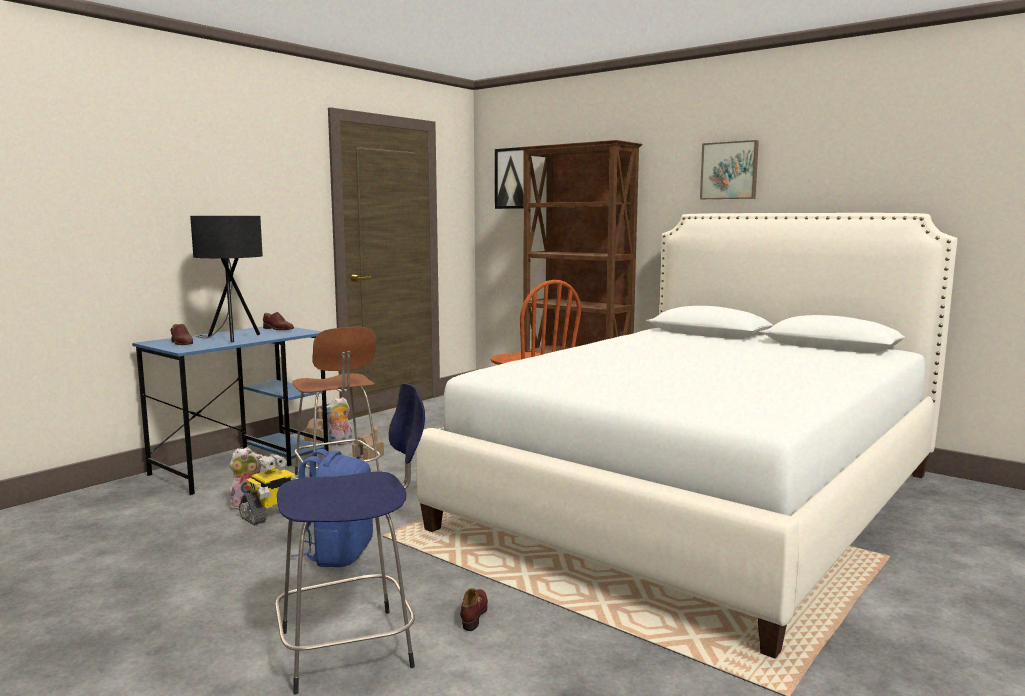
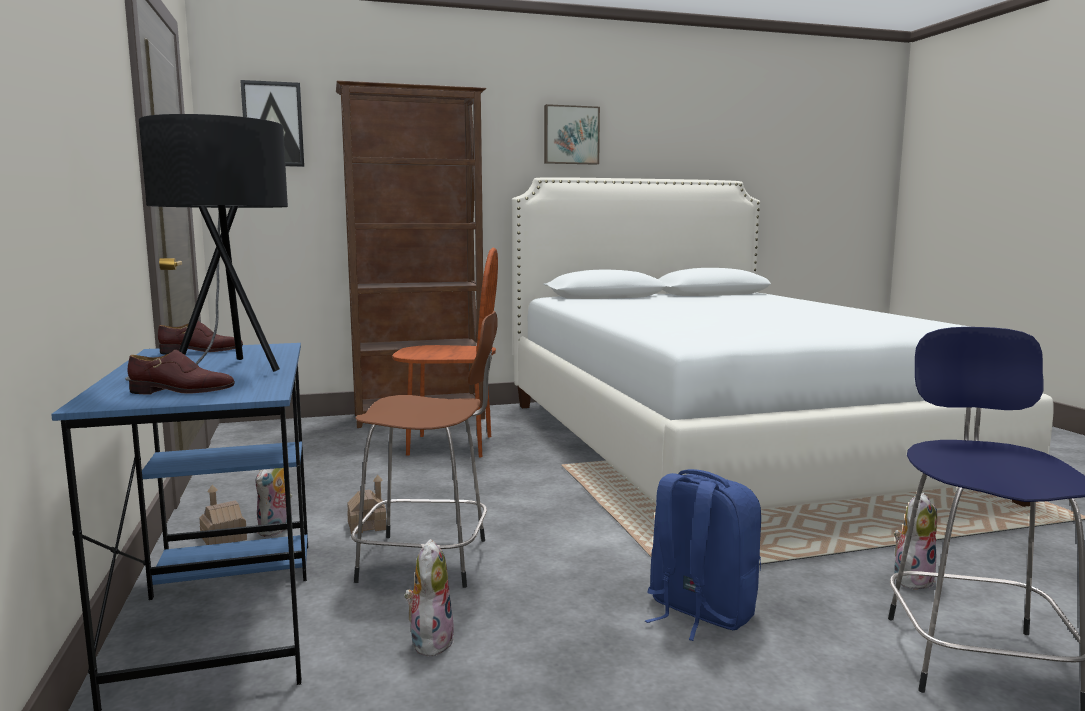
camera: 55 degrees left, 0 degrees up
(273, 514) = (504, 628): toy robot -> none
(474, 613) = (912, 579): brown shoe -> plush toy

